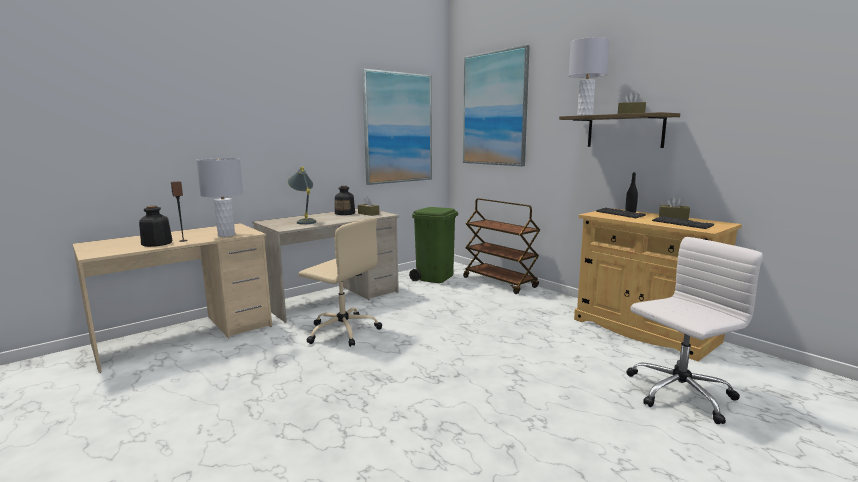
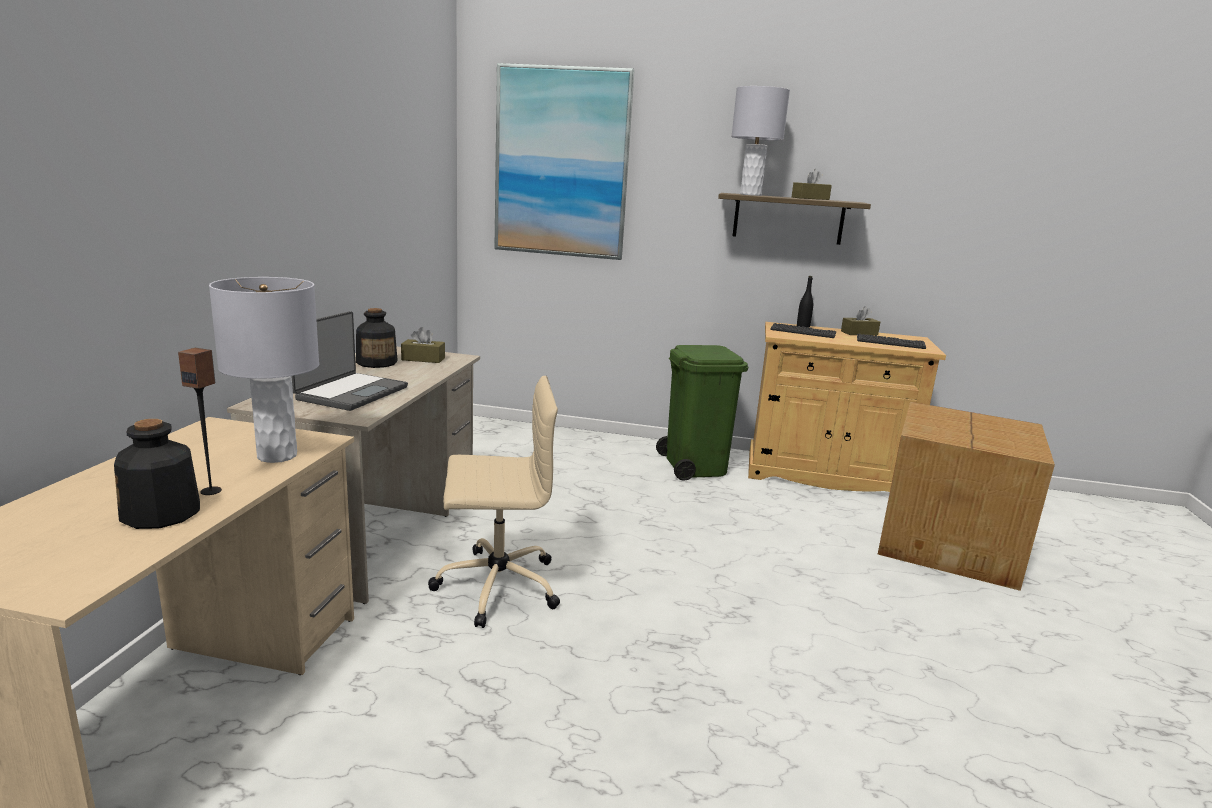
camera: 40 degrees left, 5 degrees up
(304, 221) = (350, 393): grey table lamp -> laptop
(398, 128) = (407, 187): picture -> none
(434, 277) = (485, 450): green trash can -> green trash can (694, 466)
(500, 282) = (589, 440): brown cart -> none
(678, 394) = (950, 543): white office chair -> cardboard box

